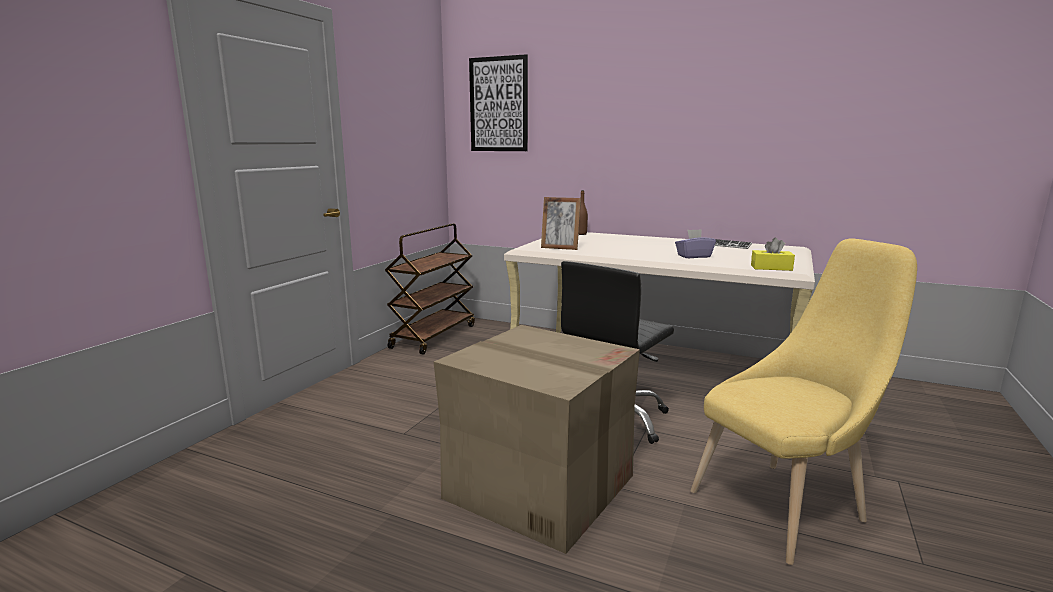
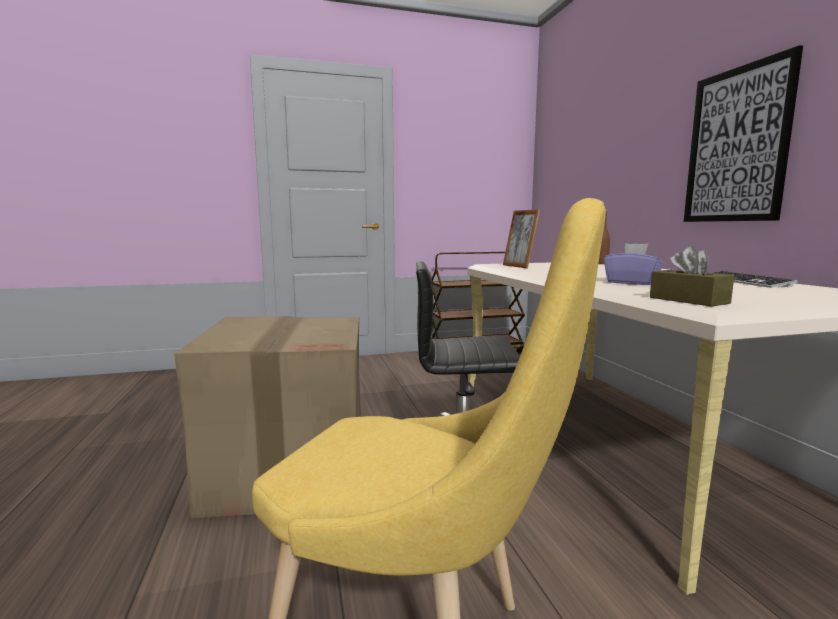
camera: 50 degrees right, 5 degrees down
(498, 104) = (566, 131): picture -> picture (737, 145)
(771, 268) = (688, 300): yellow tissue box -> brown tissue box

